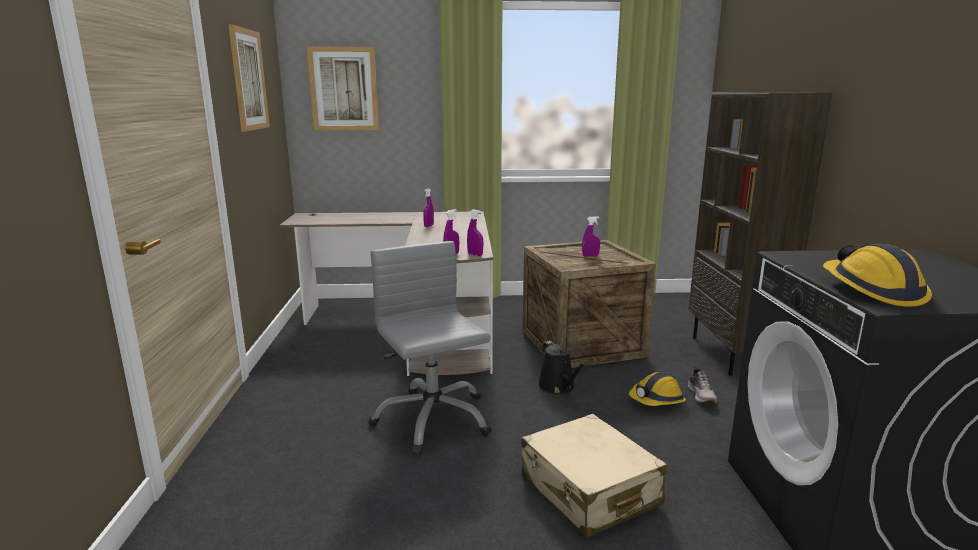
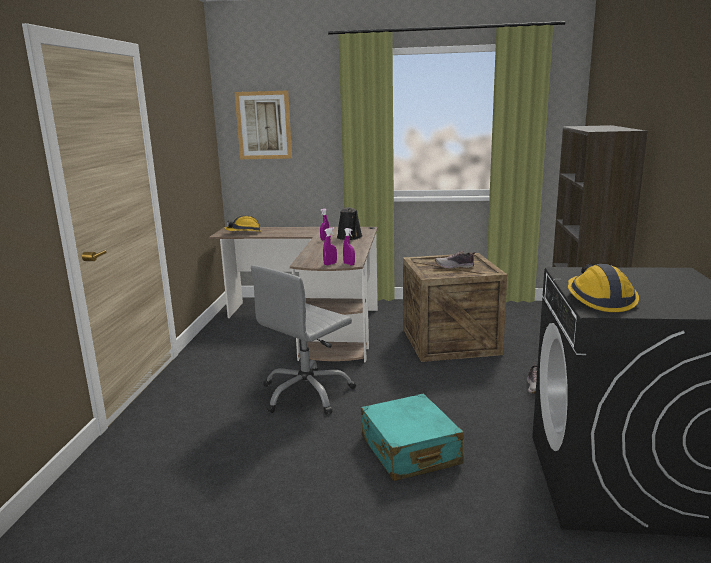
camera: 10 degrees right, 0 degrees up
(249, 80) = (184, 124): picture -> none
(432, 419) = (307, 393): grey office chair -> grey office chair turned 120 degrees counterclockwise
(558, 387) = (416, 375): black watering can -> black watering can (350, 237)
(589, 490) = (410, 451): beige suitcase -> turquoise suitcase
(590, 256) = (455, 267): purple spray bottle -> shoe
(656, 400) = (494, 389): hard hat -> hard hat (244, 233)

